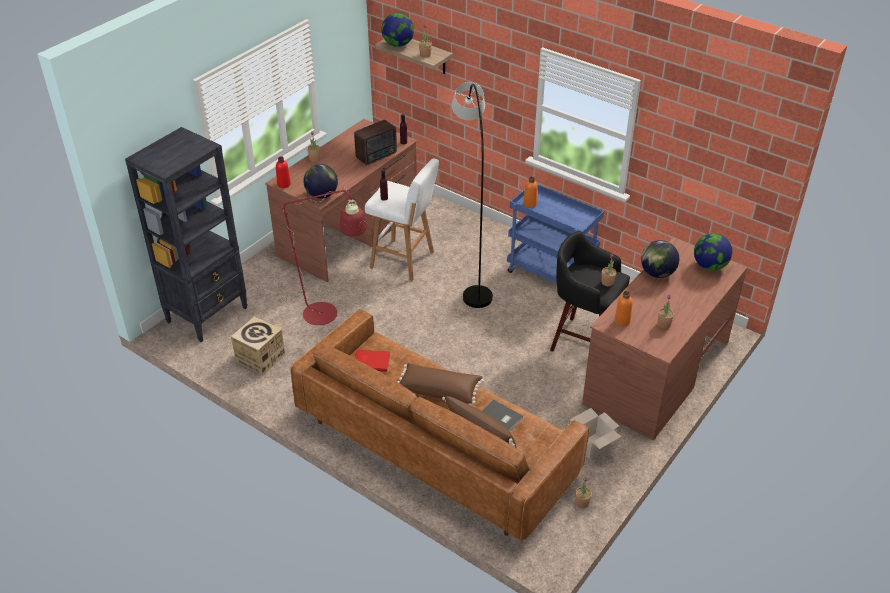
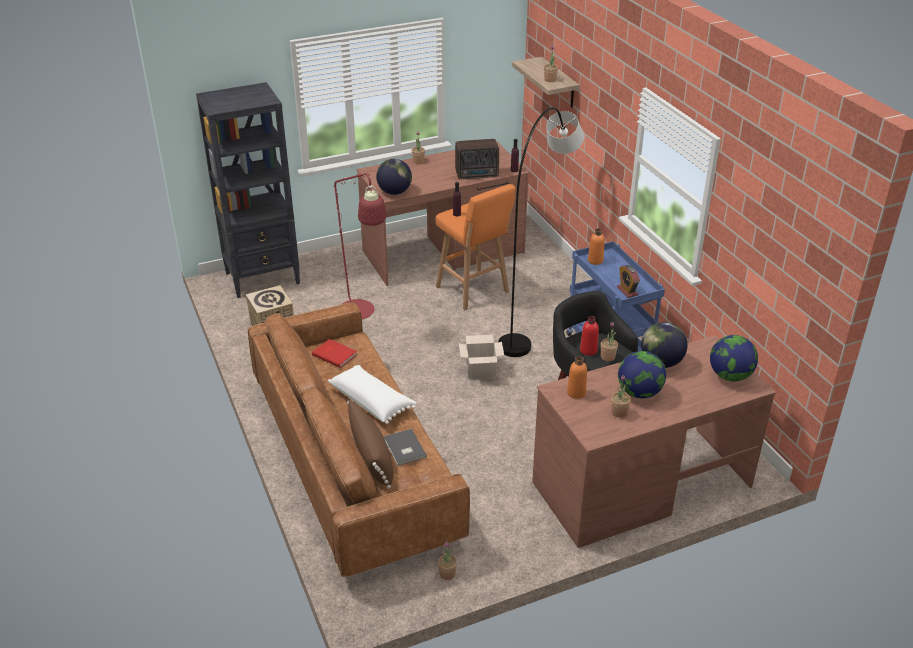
camera: 30 degrees right, 5 degrees down
(284, 184) = (370, 174): red bottle -> red bottle (588, 350)
(398, 44) = (533, 66): globe -> globe (639, 392)
(404, 260) = (473, 291): white stool -> orange stool
(439, 390) = (372, 401): brown pillow -> white pillow
(575, 222) = (627, 291): none -> alarm clock
(592, 447) = (505, 526): cardboard box -> cardboard box (480, 371)

